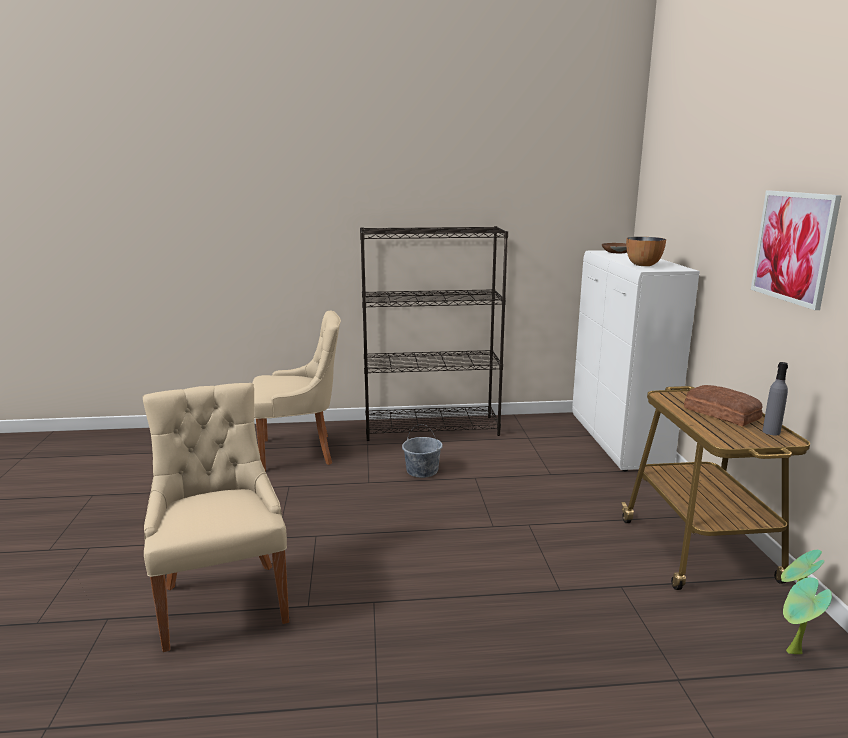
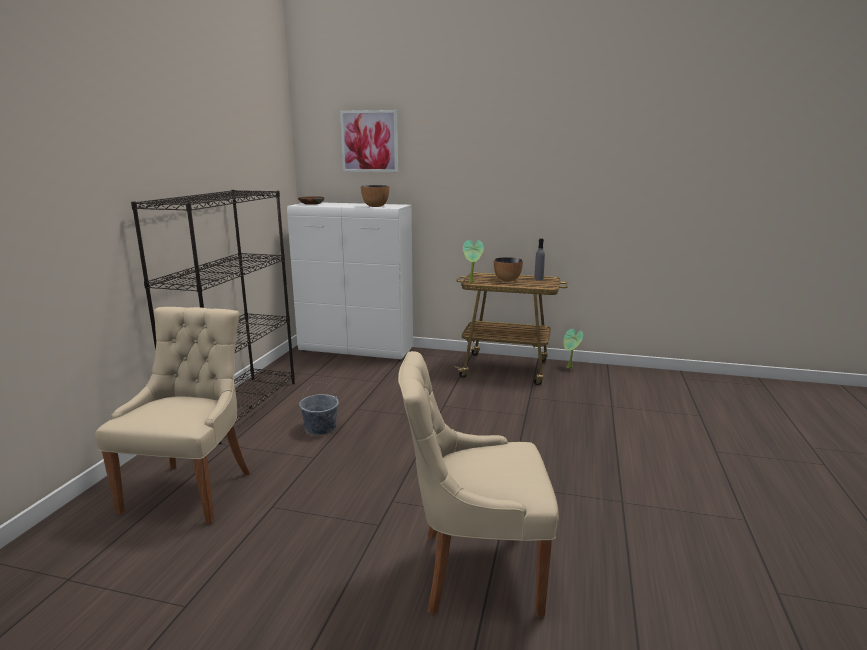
camera: 70 degrees left, 0 degrees up
(721, 413) = (507, 280): bread -> bowl
(794, 247) = (503, 177): picture -> picture (369, 141)
(794, 654) = (597, 376): potted plant -> potted plant (472, 282)

